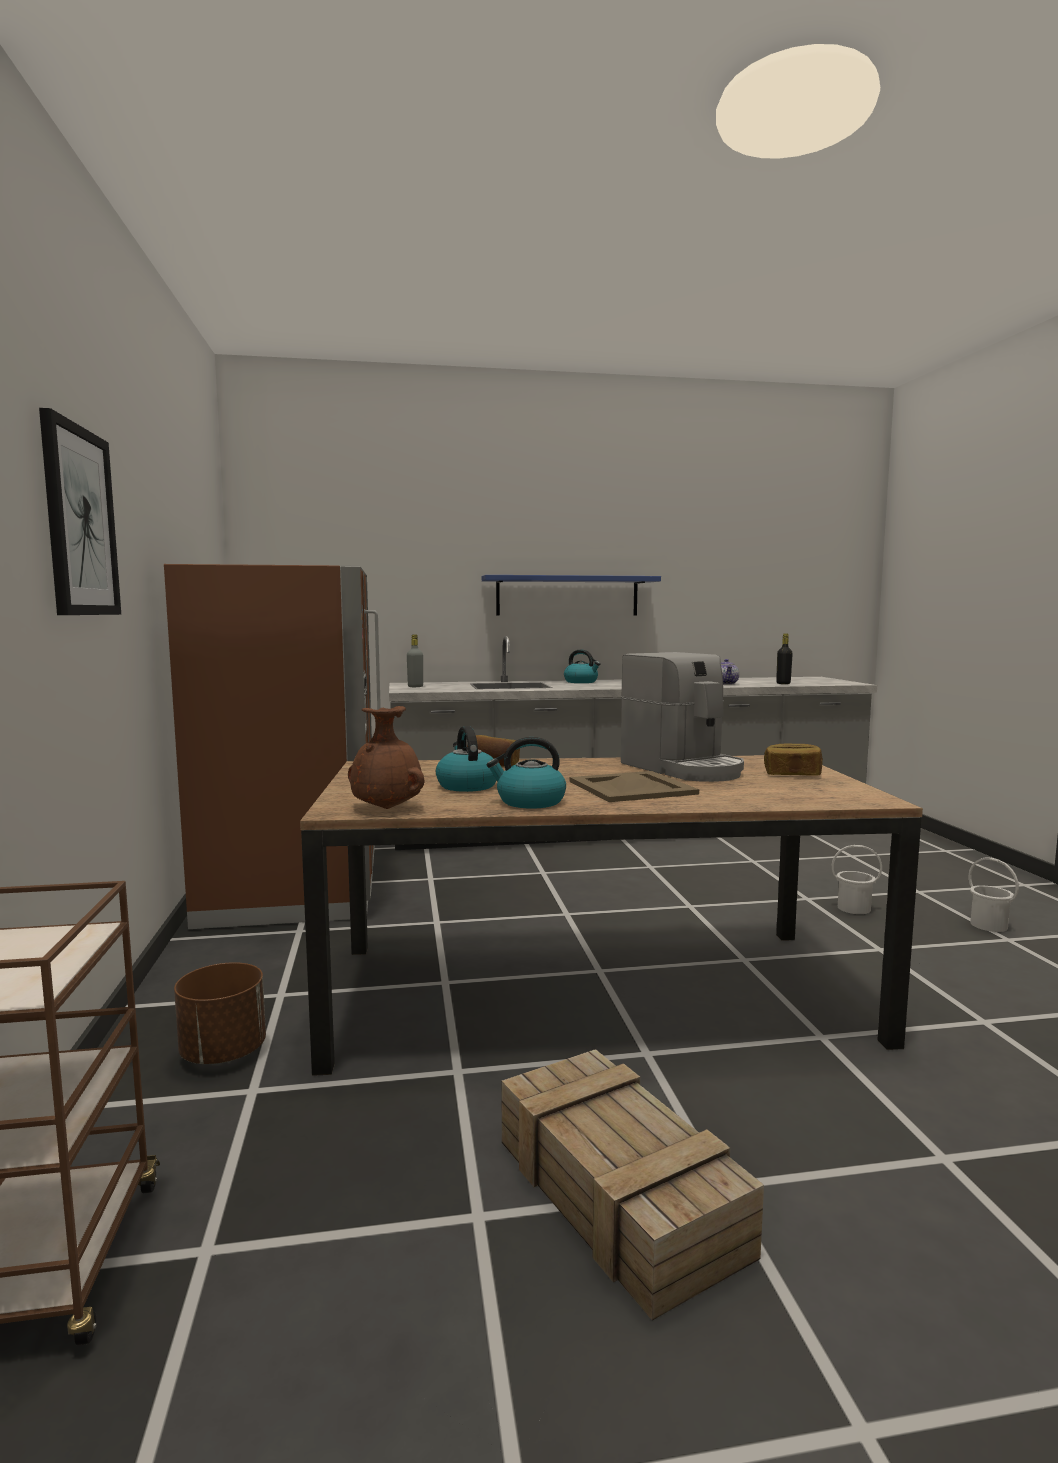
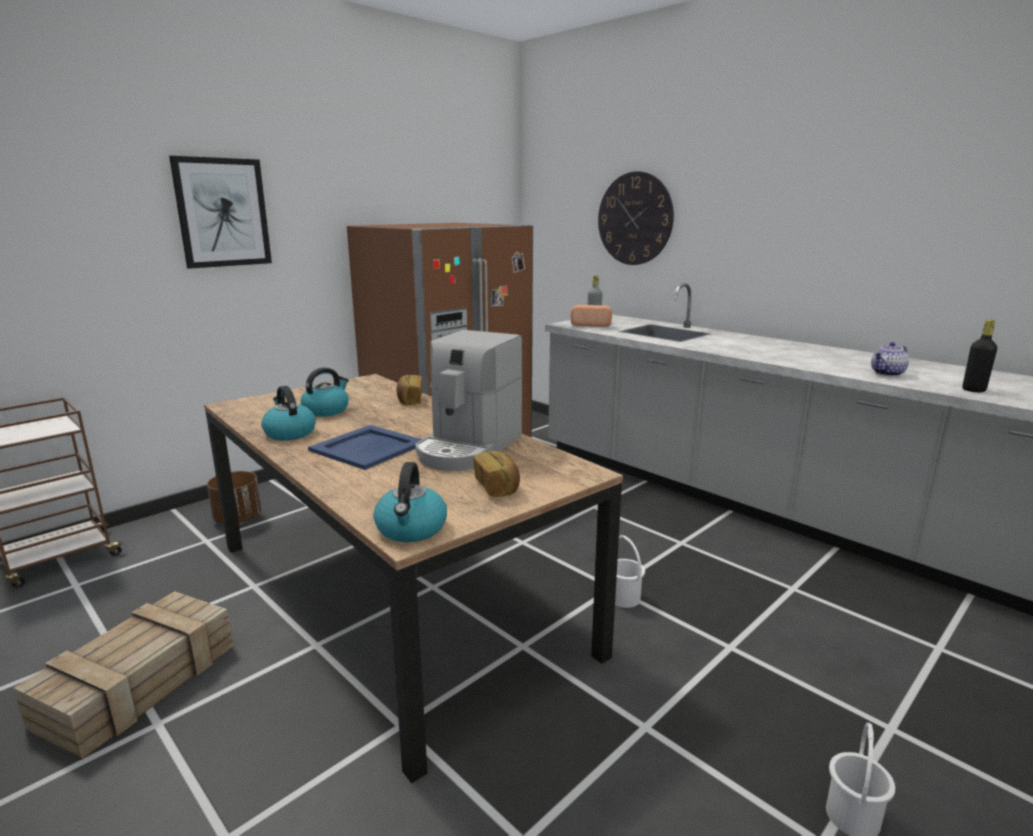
camera: 55 degrees right, 10 degrees up
(387, 808) = (245, 410): brown vase -> none
(419, 574) = (635, 219): none -> wall clock
(431, 688) = (591, 325): none -> bread
(567, 596) = (765, 244): blue shelf -> none
(581, 682) = (746, 340): kettle -> kettle (411, 529)
(632, 787) = (369, 447): beige tray -> blue tray
(853, 908) = (747, 685): white bucket -> white bucket (624, 598)

